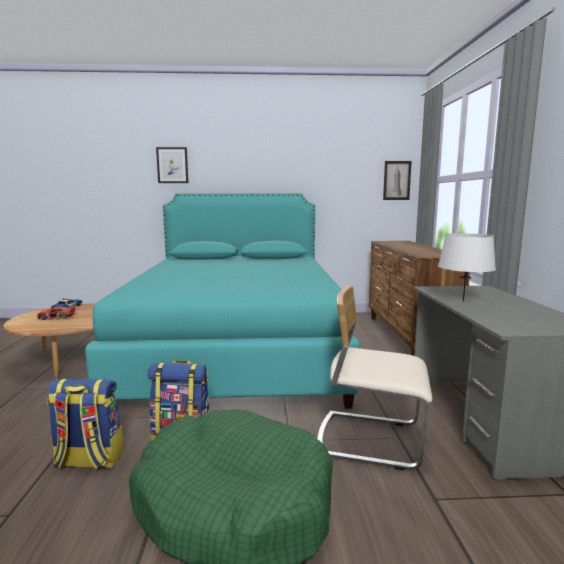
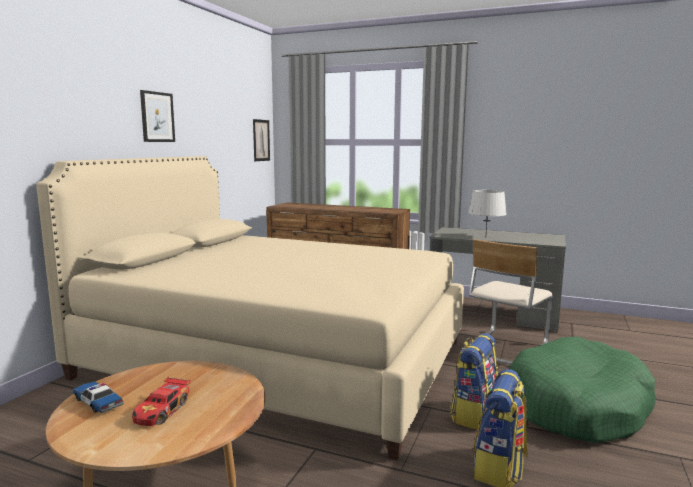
camera: 65 degrees left, 0 degrees up
(172, 165) = (40, 110): picture -> picture (157, 117)
(236, 349) = (277, 359): turquoise bed -> beige bed

